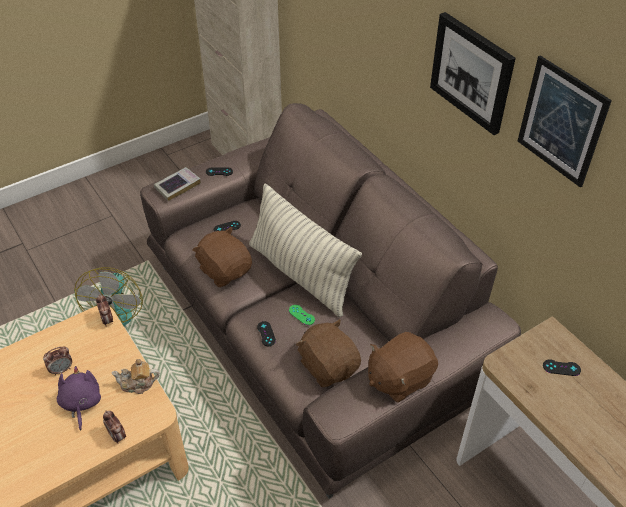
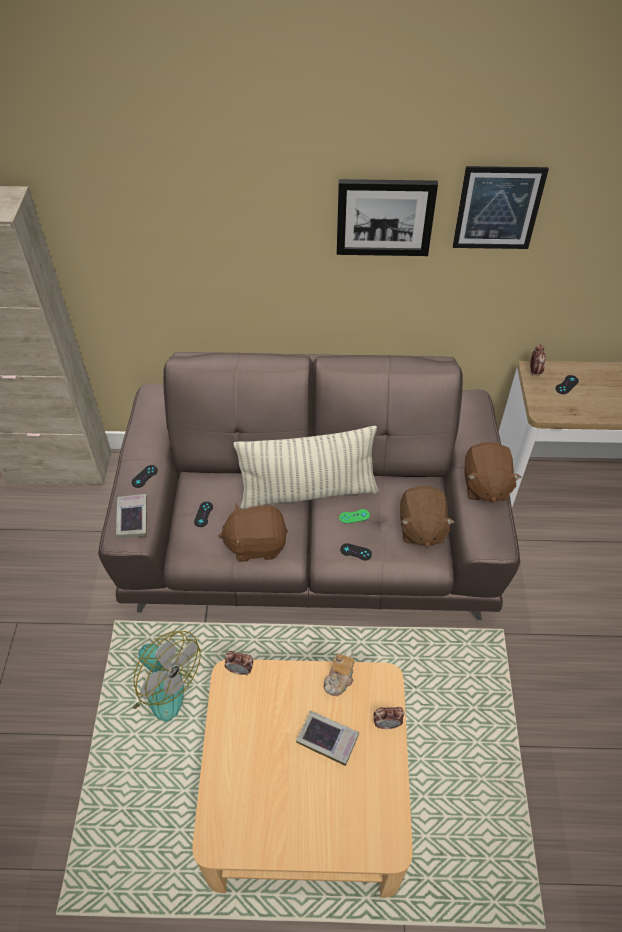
camera: 55 degrees left, 5 degrees up
(62, 369) = (272, 739): alarm clock -> alarm clock (534, 371)
(81, 403) = (327, 739): purple plush toy -> book
(328, 366) = (421, 528): brown plush toy -> brown plush toy turned 90 degrees counterclockwise

